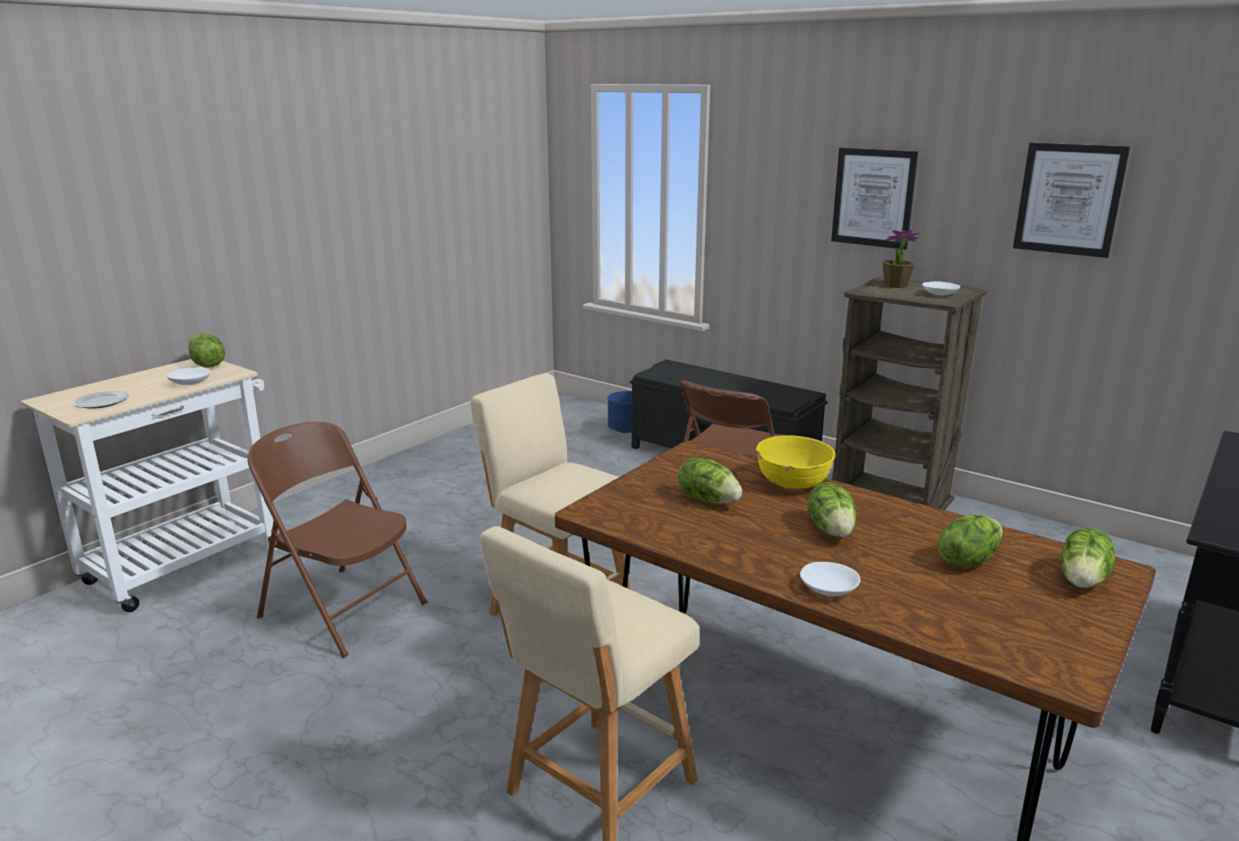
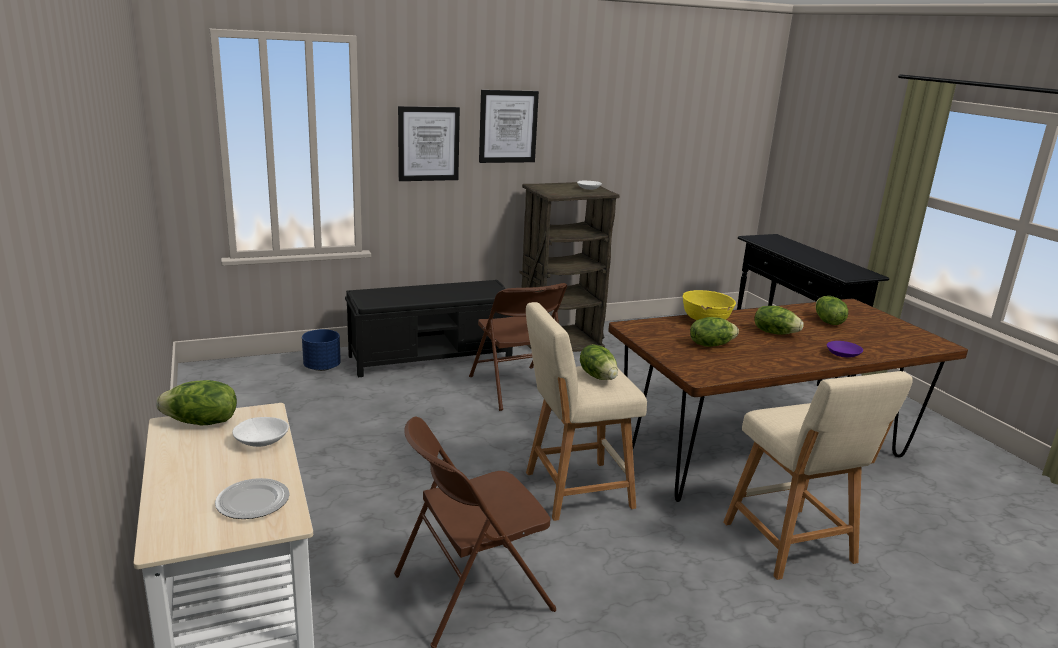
camera: 60 degrees left, 0 degrees up
(828, 588) = (842, 355): white bowl -> purple bowl
(896, 285) = (552, 188): potted plant -> none
(1069, 199) = (627, 118): picture -> picture (428, 144)
(1084, 580) = (859, 312): lettuce -> lettuce (598, 376)

